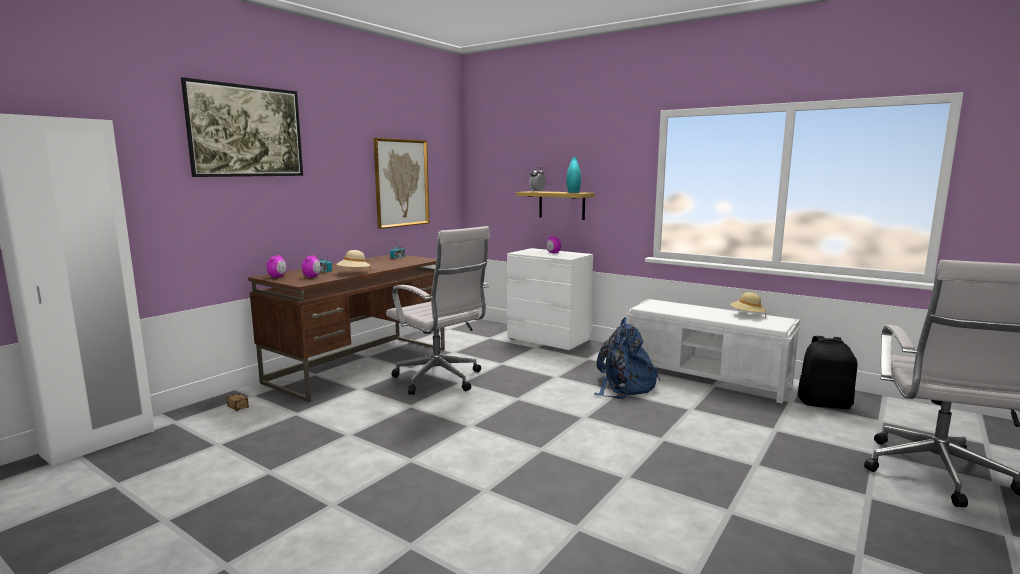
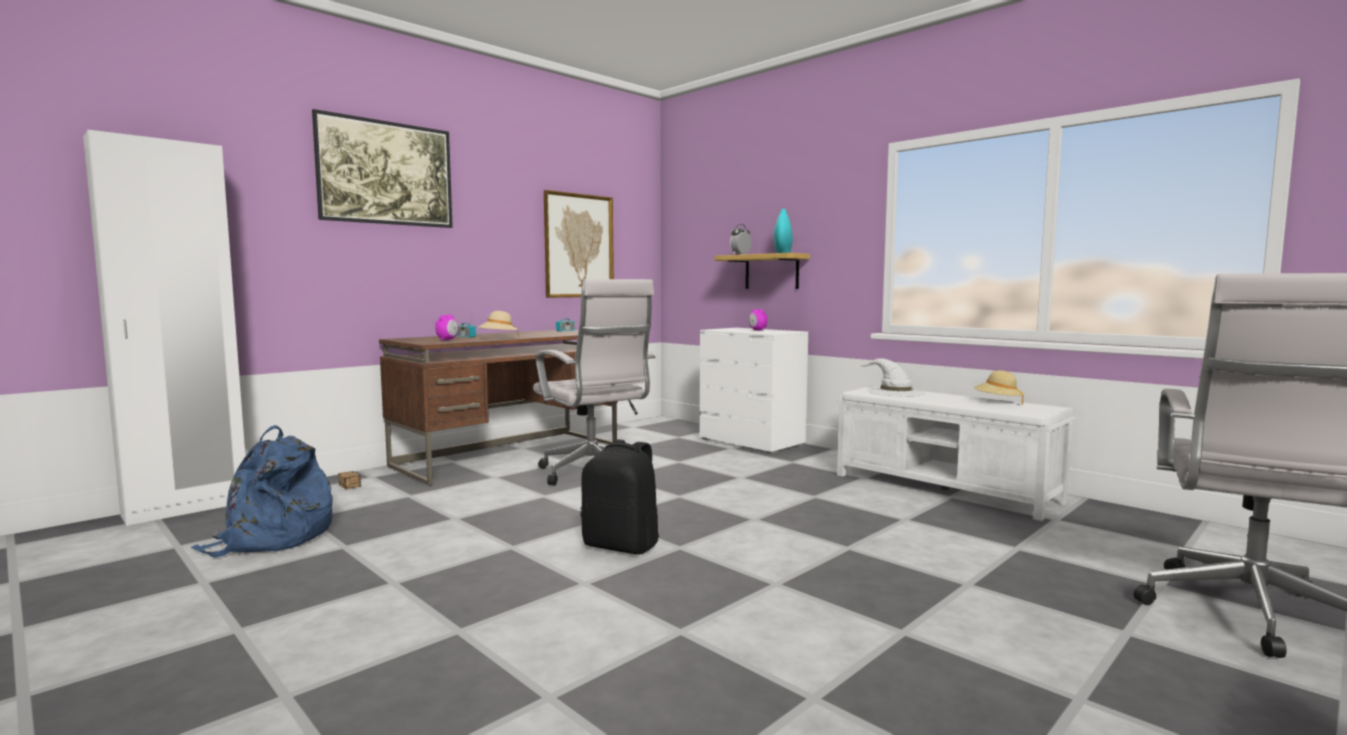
camera: 10 degrees right, 5 degrees down
(277, 277) = (410, 339): alarm clock -> none
(624, 386) = (824, 491): blue backpack -> blue backpack (272, 538)
(669, 307) = (895, 392): none -> white hat
(824, 403) = (1106, 524): black backpack -> black backpack (622, 545)

